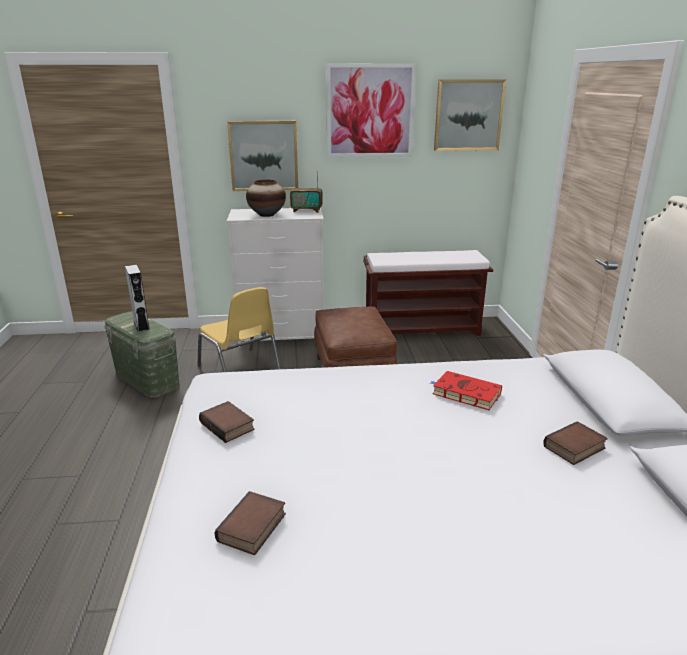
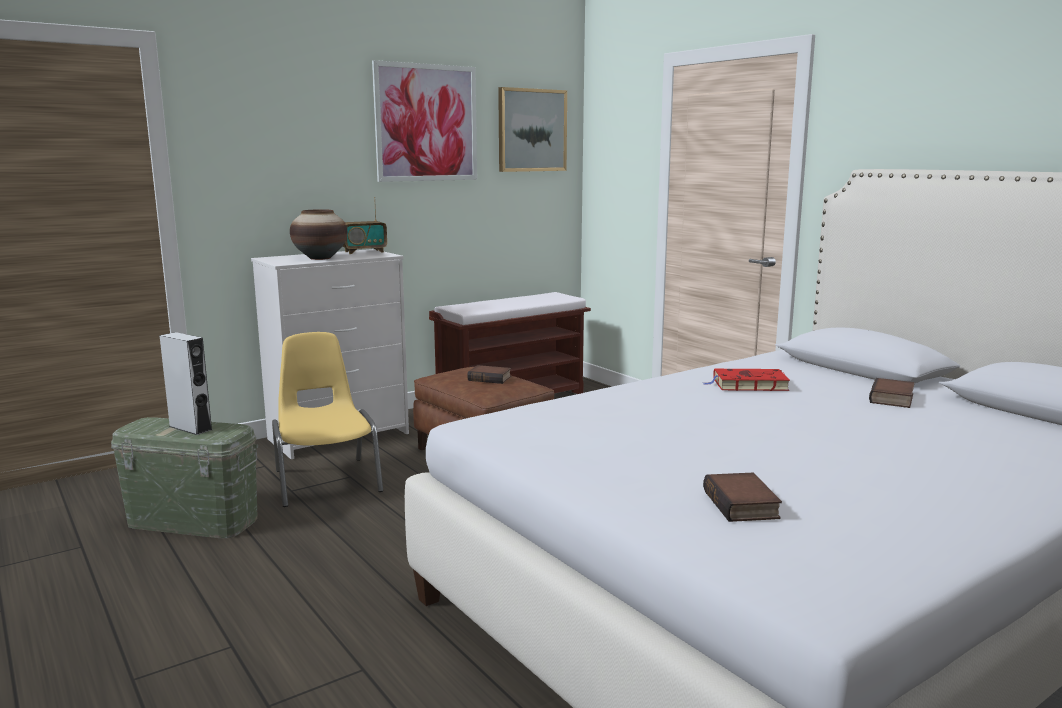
camera: 30 degrees left, 10 degrees down
(229, 426) = (570, 449): book -> book (490, 378)
(240, 369) = (326, 480): yellow chair -> yellow chair turned 135 degrees counterclockwise
(263, 156) = (294, 180): picture -> none

